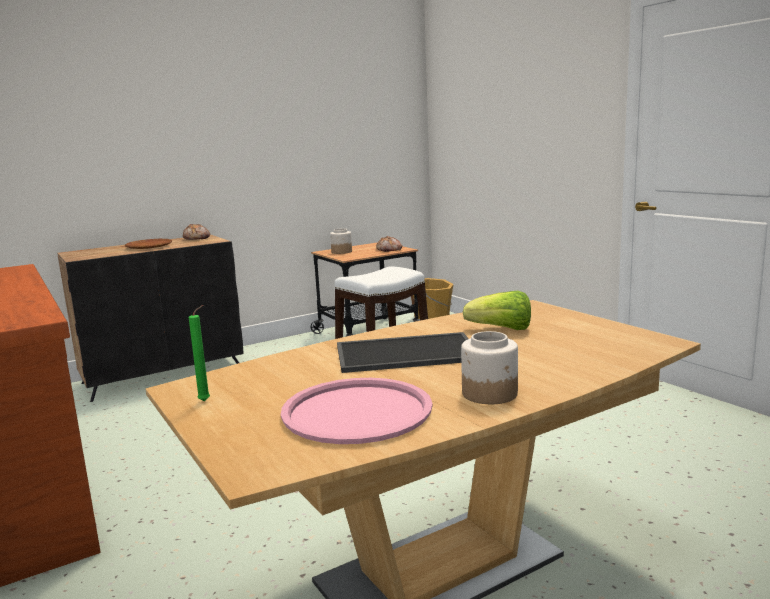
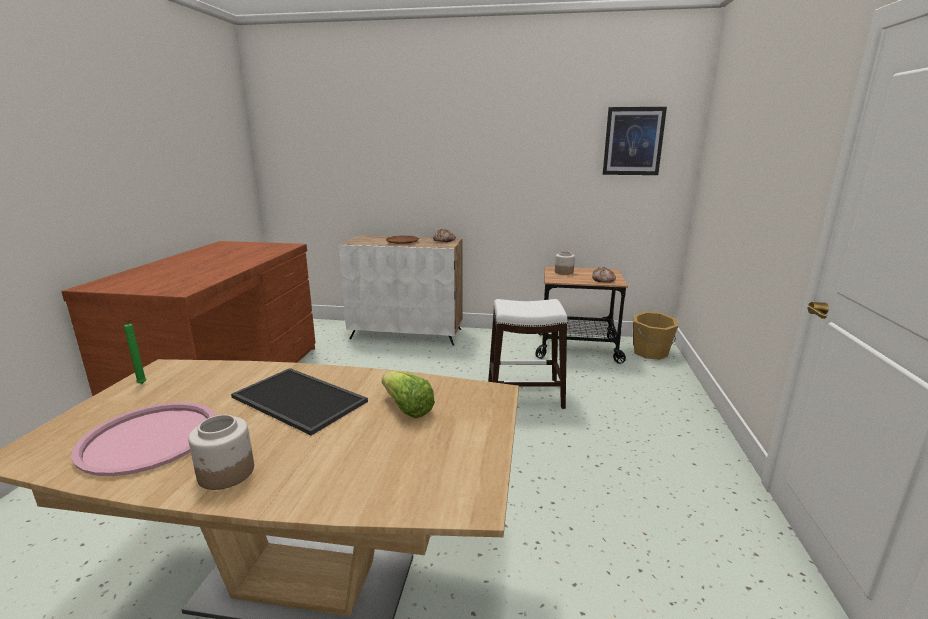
camera: 40 degrees right, 5 degrees up
(164, 374) = (407, 334): black cabinet -> white cabinet
(372, 108) = (633, 141): none -> picture

